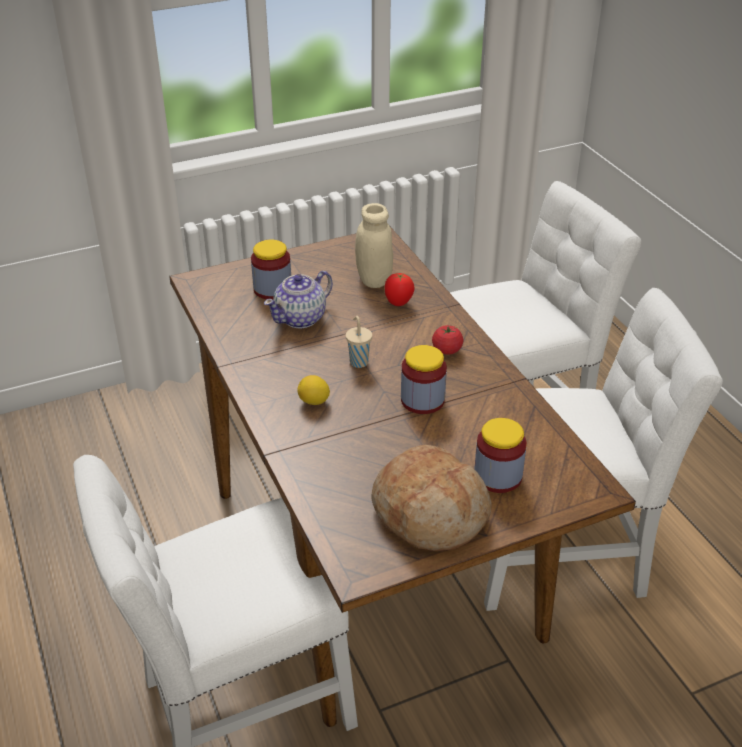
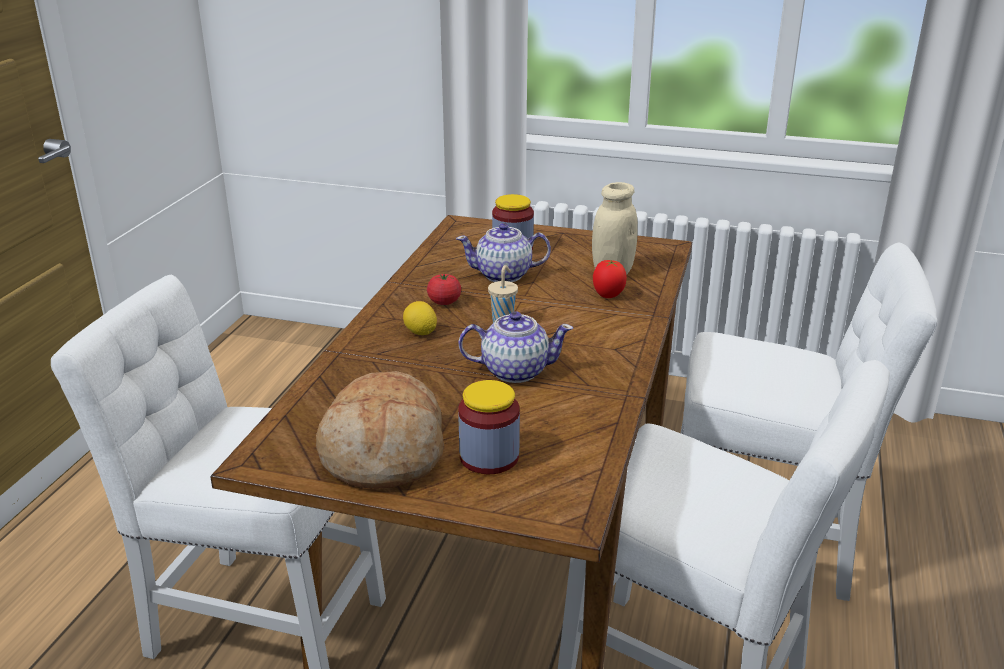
camera: 40 degrees right, 10 degrees down
(422, 400) = (514, 371): jar -> teapot
(447, 350) = (598, 345): tomato -> tomato (444, 302)

